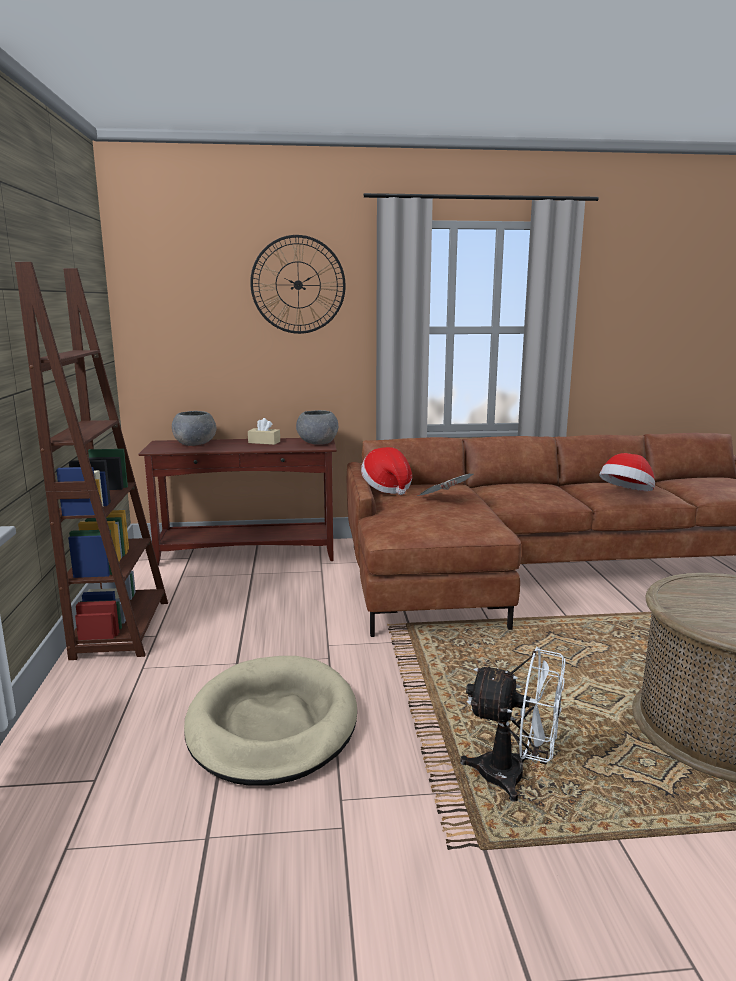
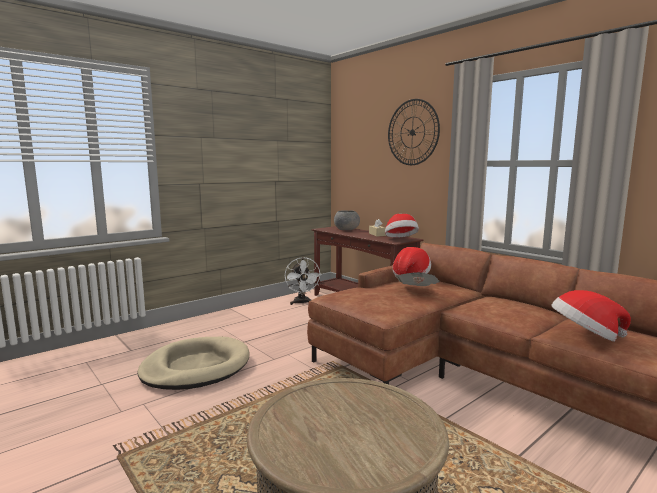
camera: 55 degrees right, 5 degrees down
(121, 629) = (248, 311): brown bookcase -> none
(317, 442) = (400, 239): grey bowl -> hat
(514, 777) = (194, 450): white fan -> white fan (302, 303)

